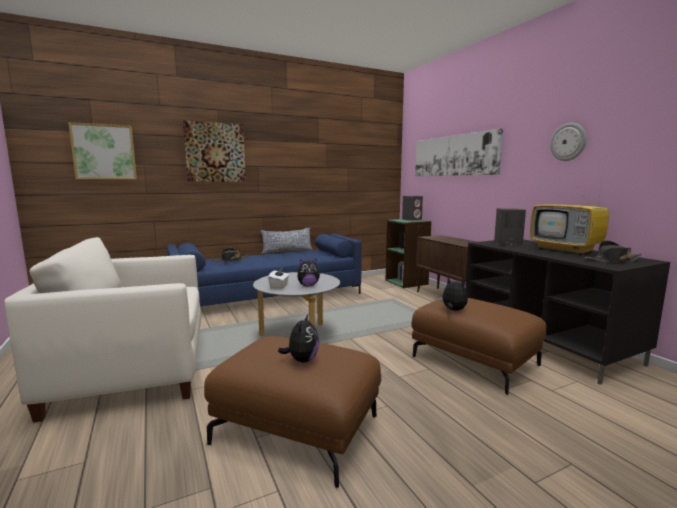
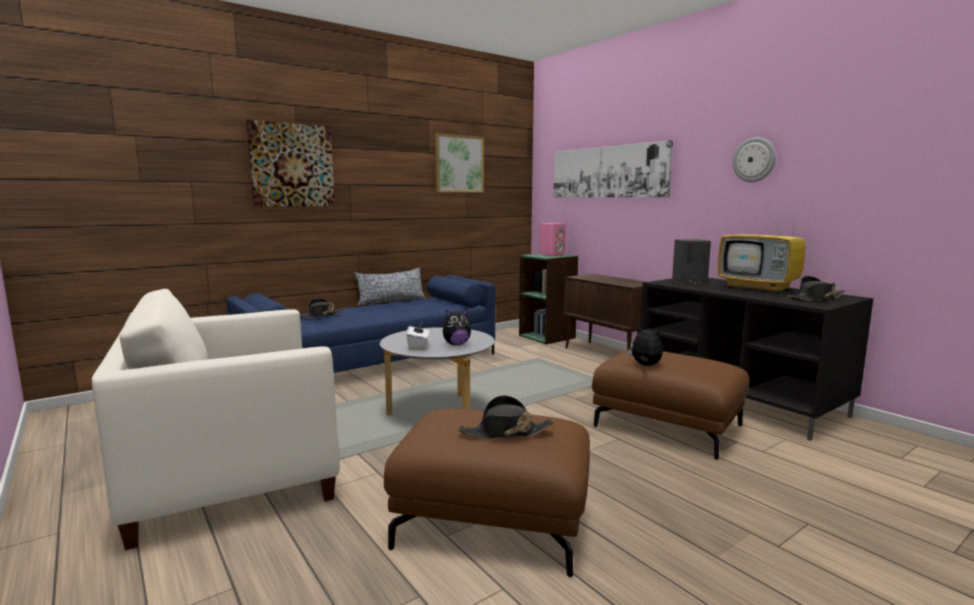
camera: 10 degrees left, 0 degrees up
(104, 152) = (133, 164): picture -> picture (459, 164)
(302, 360) = (505, 432): plush toy -> black hat
(412, 219) = (552, 254): grey speaker -> pink speaker

